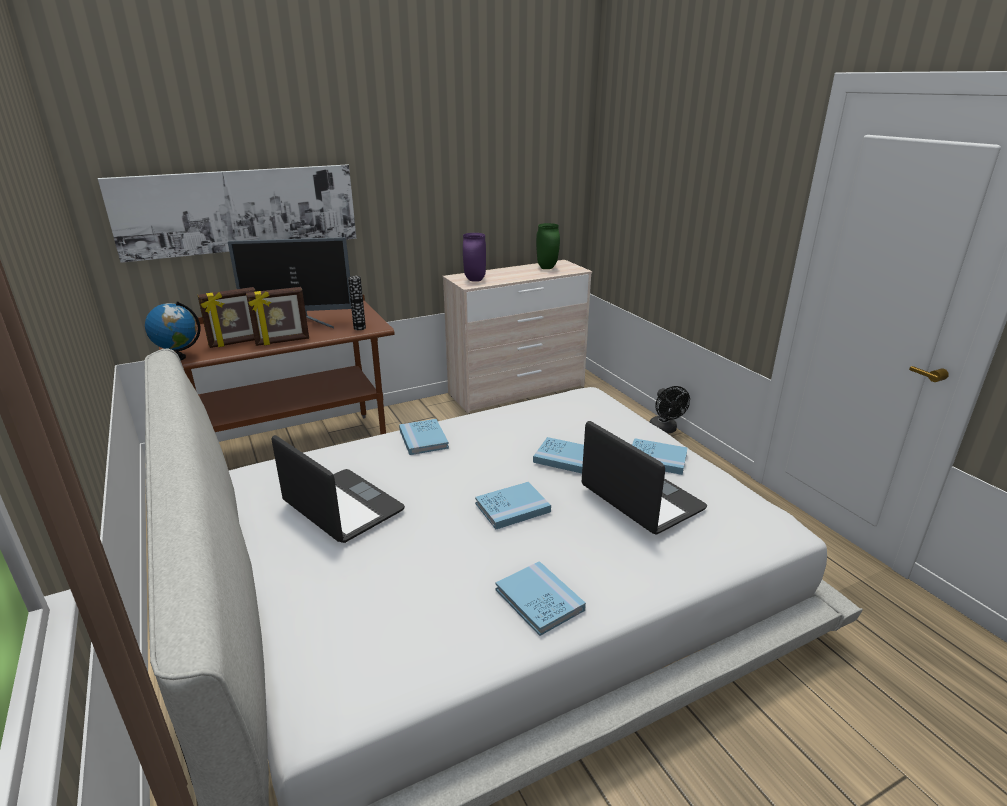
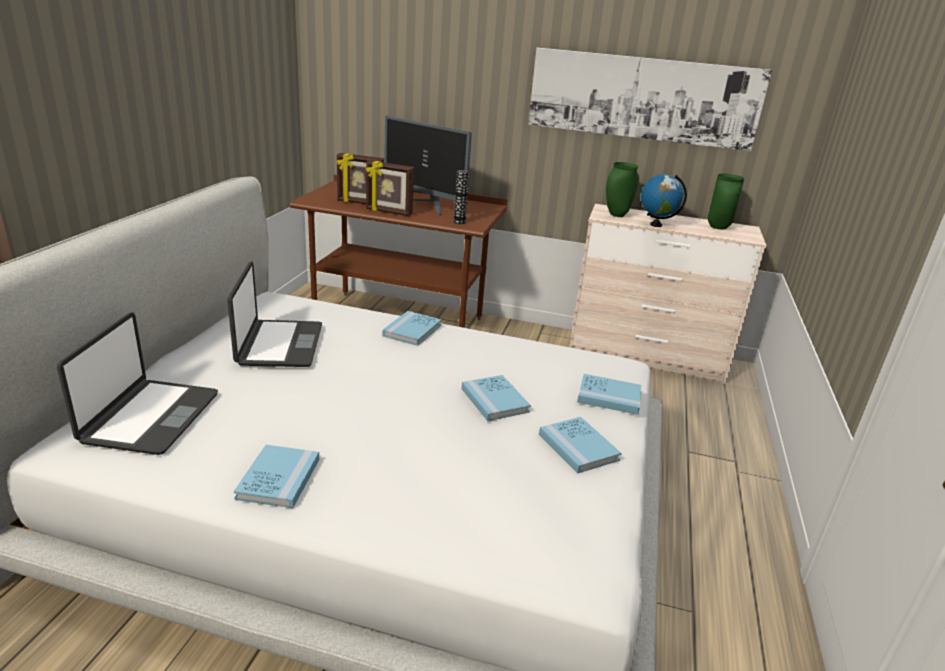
camera: 40 degrees right, 0 degrees up
(179, 358) = (310, 200): globe -> globe (656, 225)
(239, 210) = (415, 93): picture -> picture (643, 98)
(475, 280) = (617, 215): purple vase -> green vase
(512, 508) = (379, 409): blue book -> blue book (609, 396)
(641, 499) = (489, 464): laptop -> laptop (150, 417)
(665, 430) = (760, 467): black fan -> none

